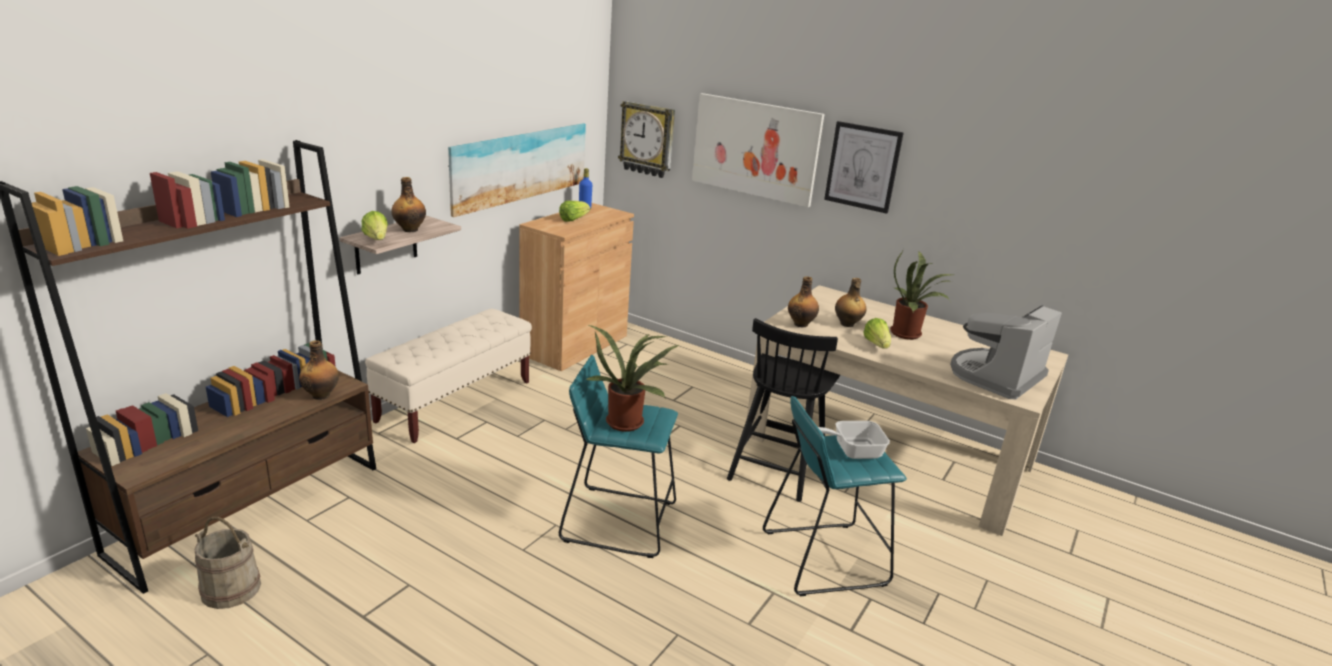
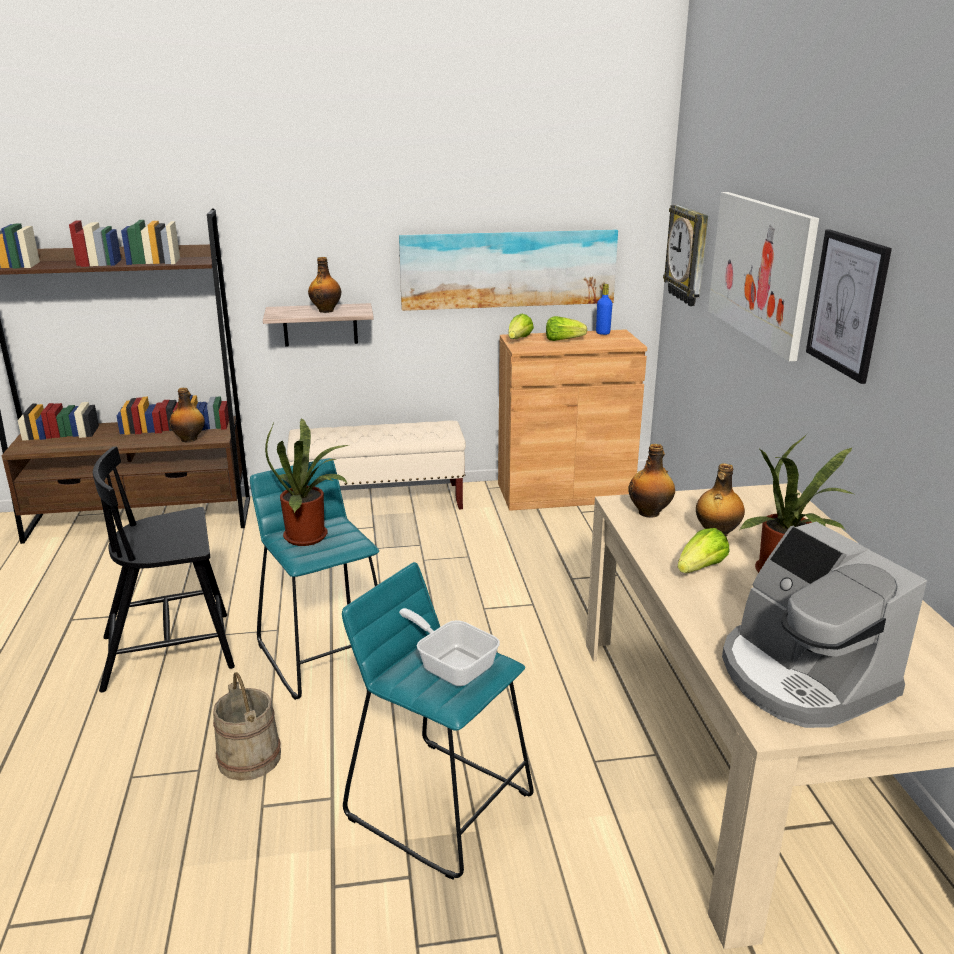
camera: 50 degrees right, 0 degrees up
(231, 589) = (52, 563): beige bucket -> beige bucket (250, 758)
(377, 239) = (284, 312): lettuce -> lettuce (519, 339)
(777, 465) = (566, 691): black chair -> black chair (171, 651)
(995, 376) = (802, 677): coffee machine -> coffee machine turned 120 degrees counterclockwise

